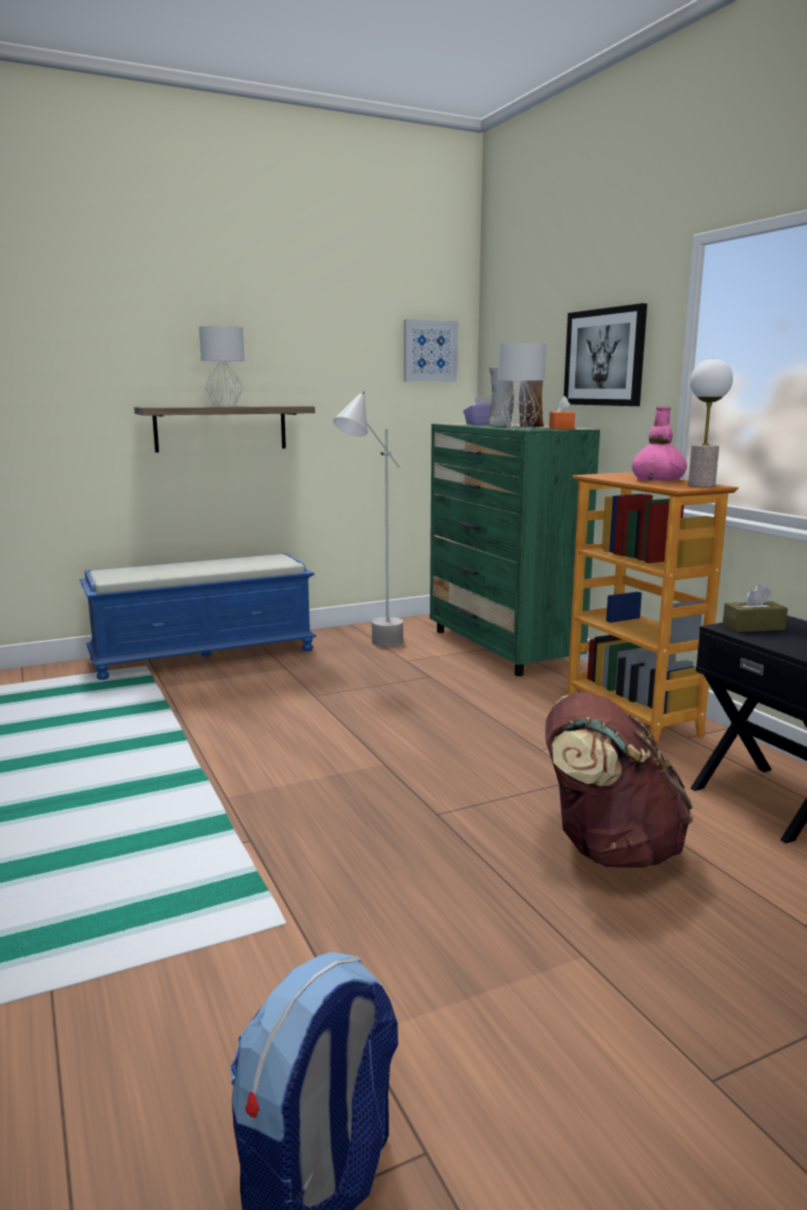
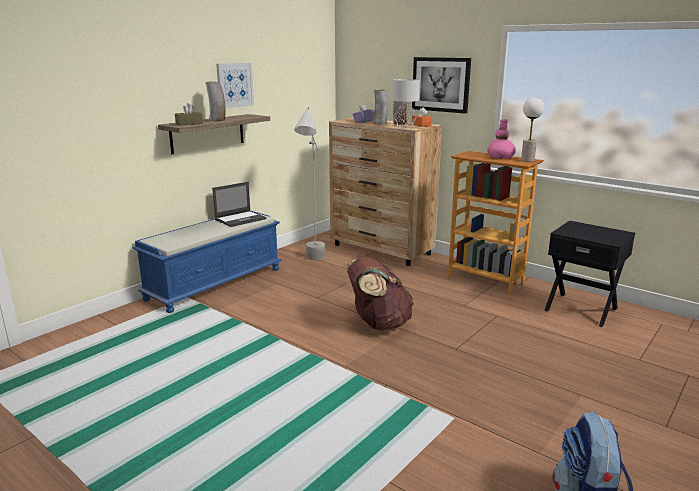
camera: 25 degrees left, 5 degrees up
(224, 406) = (217, 120): grey table lamp -> vase
(256, 562) = (241, 219): none -> laptop
(430, 351) = (313, 73): picture -> picture (234, 85)
(502, 648) = (381, 250): green dresser -> brown dresser
(608, 849) = (542, 347): brown backpack -> brown backpack (378, 324)
(753, 627) = (571, 230): brown tissue box -> brown tissue box (189, 124)

